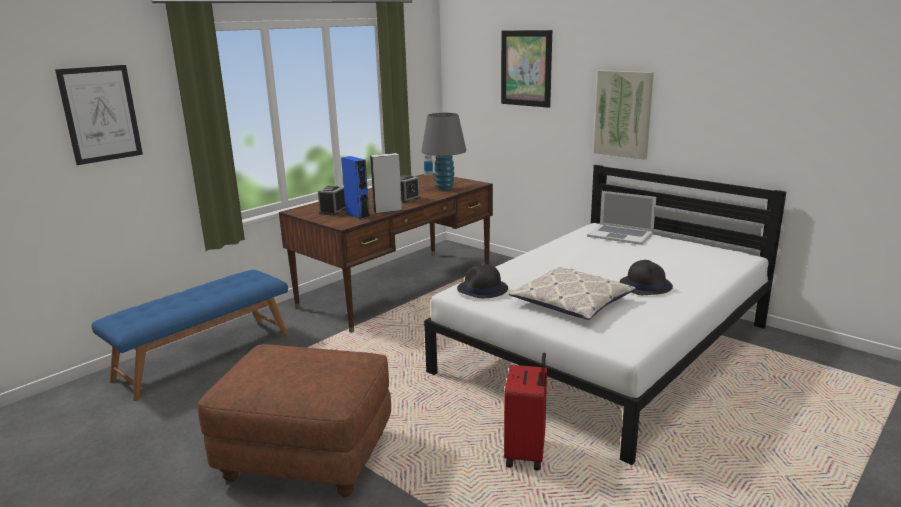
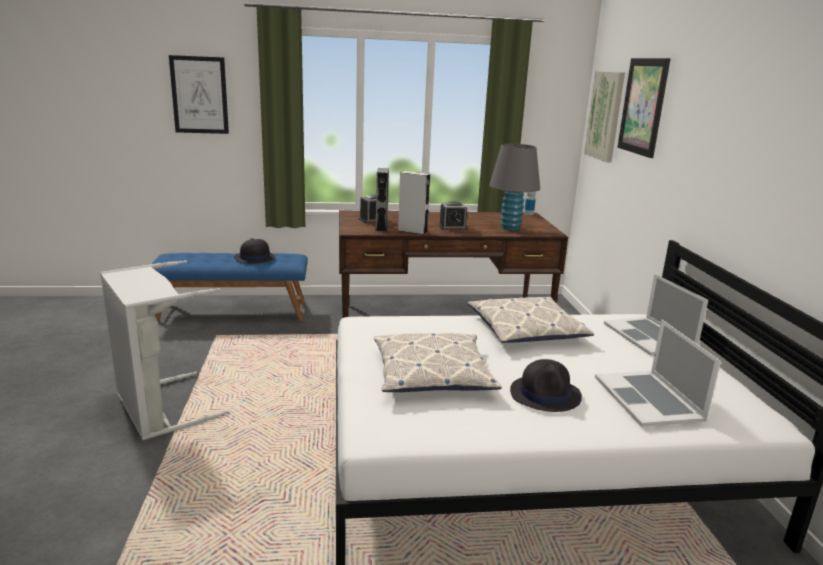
camera: 40 degrees right, 0 degrees up
(306, 457) = (158, 408): brown ottoman -> grey laundry basket
(357, 215) = (381, 228): blue speaker -> grey speaker
(482, 289) = (384, 328): black hat -> black hat (254, 258)
(526, 453) = (279, 504): red suitcase -> none
(558, 256) = (526, 329): none -> pillow
(623, 114) = (712, 178): picture -> picture (605, 115)
(687, 265) = (648, 398): none -> laptop

